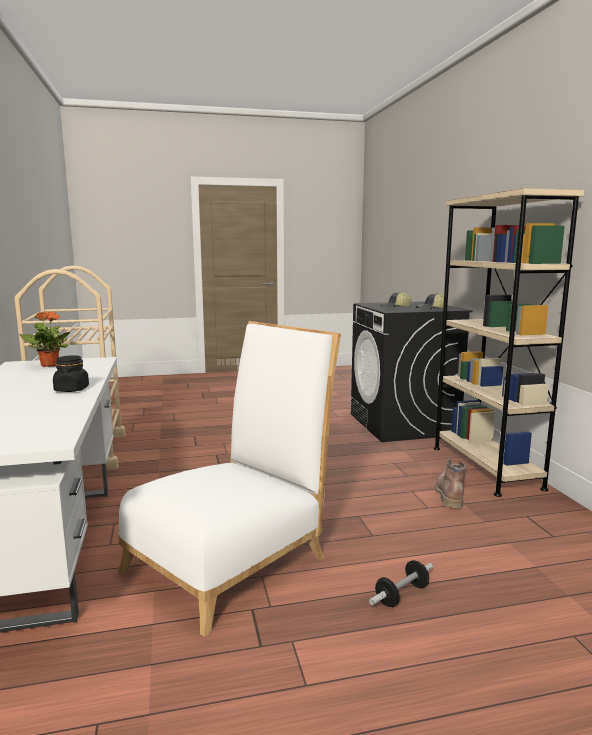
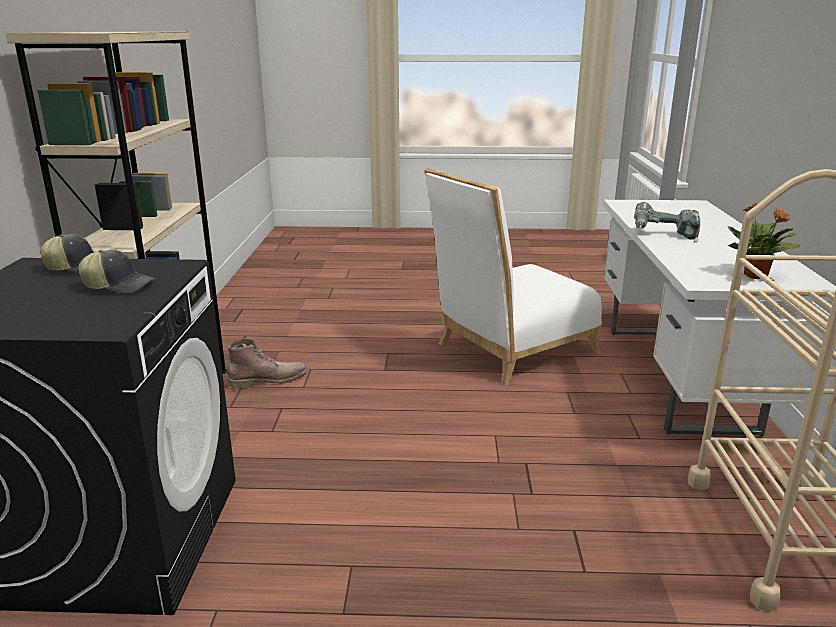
camera: 165 degrees left, 10 degrees up
(71, 389) = (664, 236): black jar -> power drill
(402, 595) = (401, 320): dumbbell -> none
(448, 493) = (268, 380): brown boot -> brown boot turned 135 degrees counterclockwise

